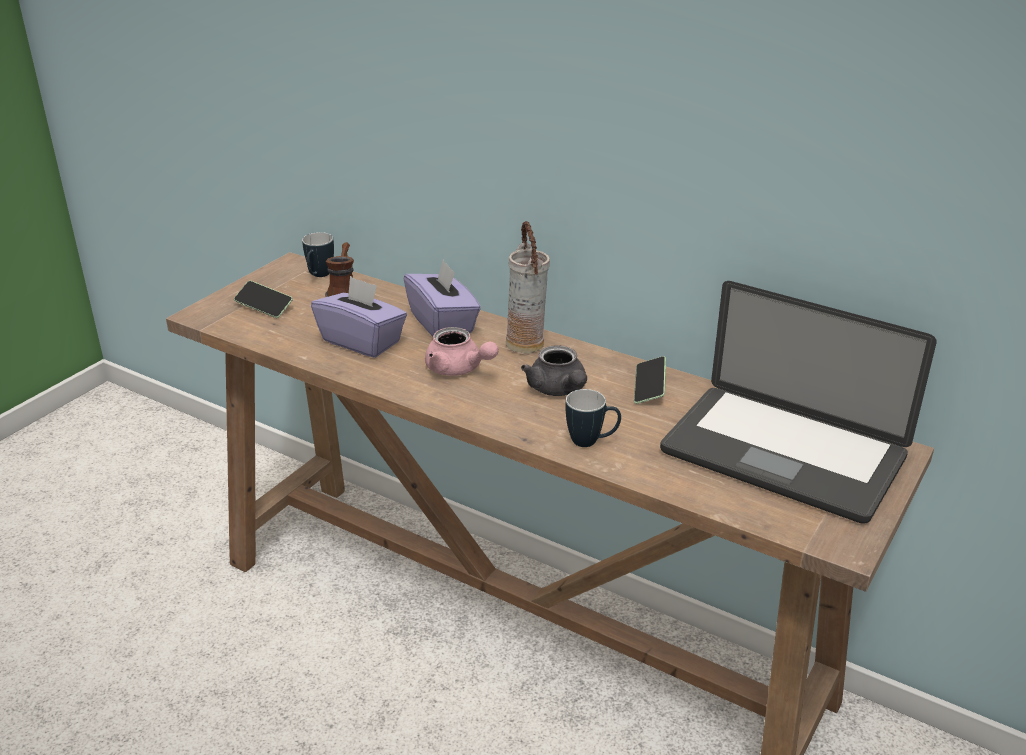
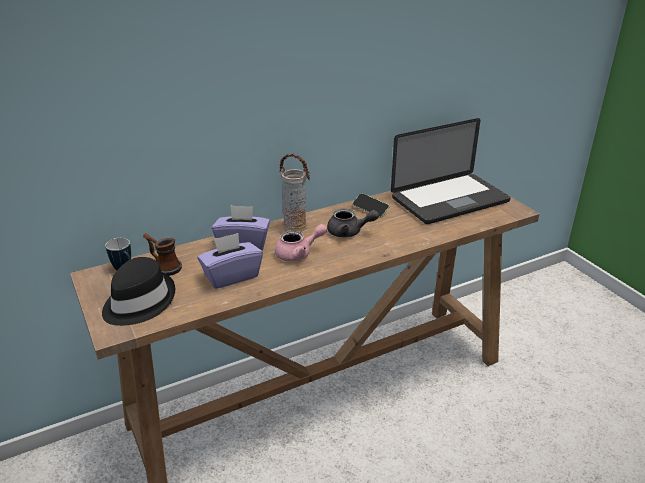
camera: 60 degrees left, 0 degrees up
(264, 307) = (138, 302): phone -> black hat
(591, 442) = (402, 238): mug -> none

